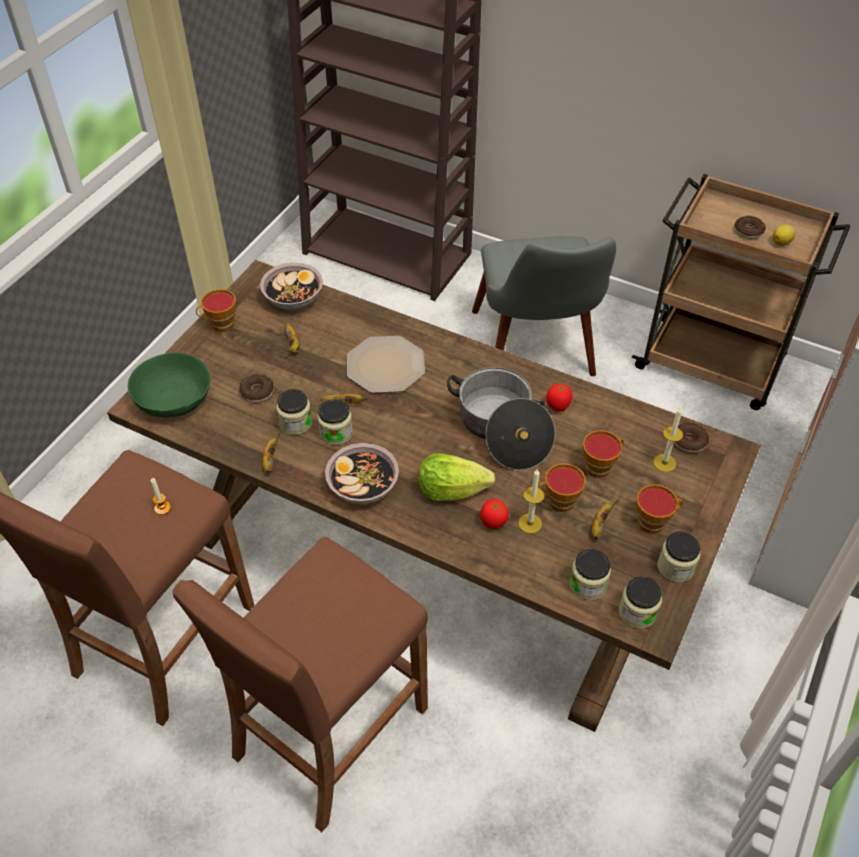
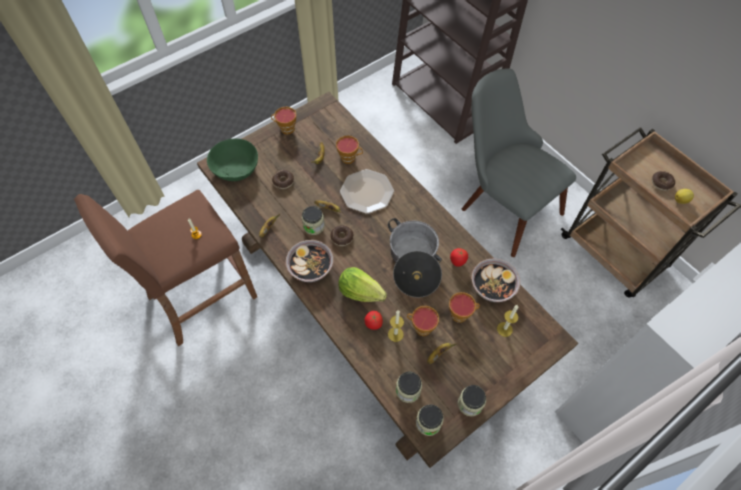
camera: 25 degrees right, 10 degrees up
(293, 298) = (336, 126): bowl -> bowl (492, 286)
(295, 423) = (294, 210): jar -> none
(329, 732) = (260, 390): brown stool -> none
(537, 355) = (501, 204): grey chair -> grey chair turned 120 degrees clockwise
(654, 522) = (474, 367): cup -> cup (350, 158)
(689, 441) = (530, 321): donut -> donut (342, 237)

